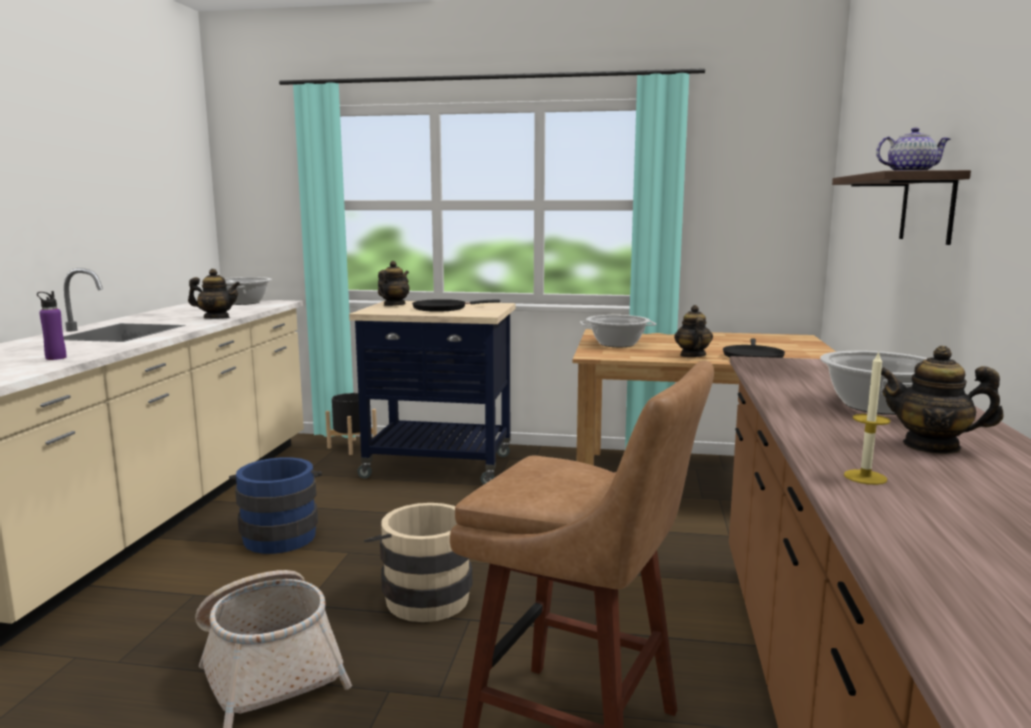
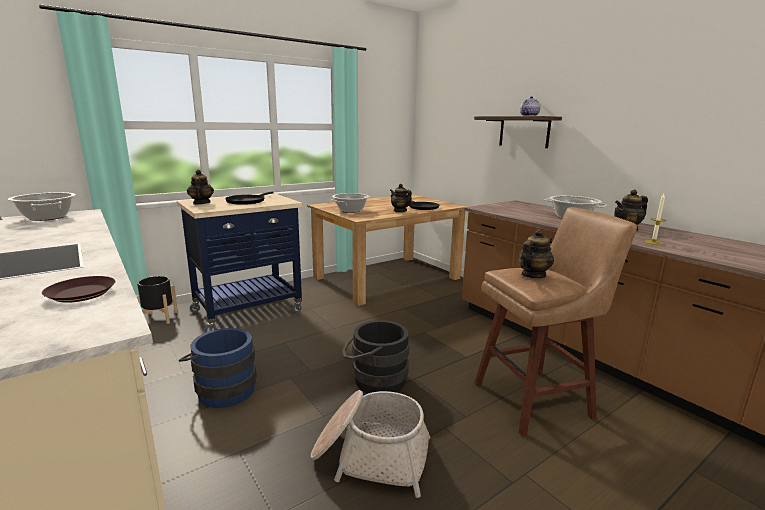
camera: 45 degrees left, 5 degrees up
(56, 358) = (81, 294): purple bottle -> brown plate
(216, 318) = (85, 233): teapot -> teapot (533, 275)
(422, 596) = (374, 379): beige bucket -> black bucket

